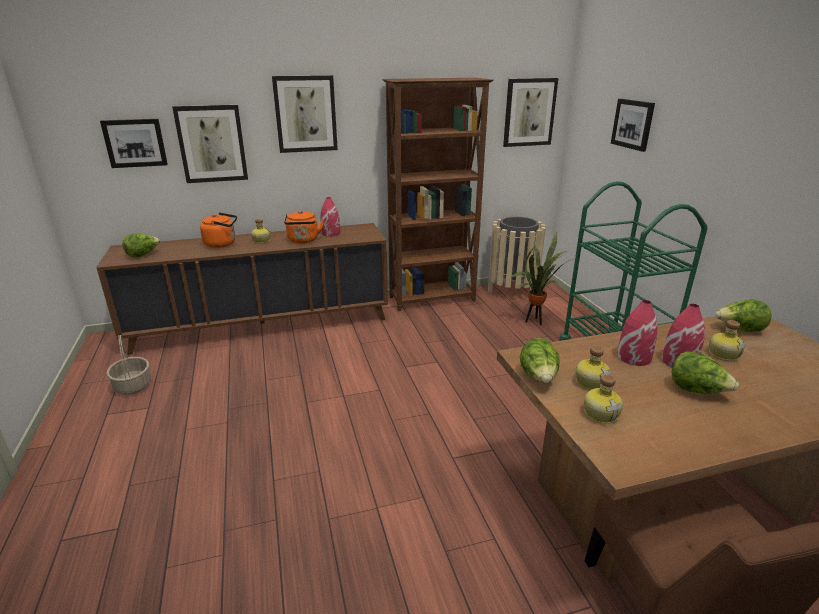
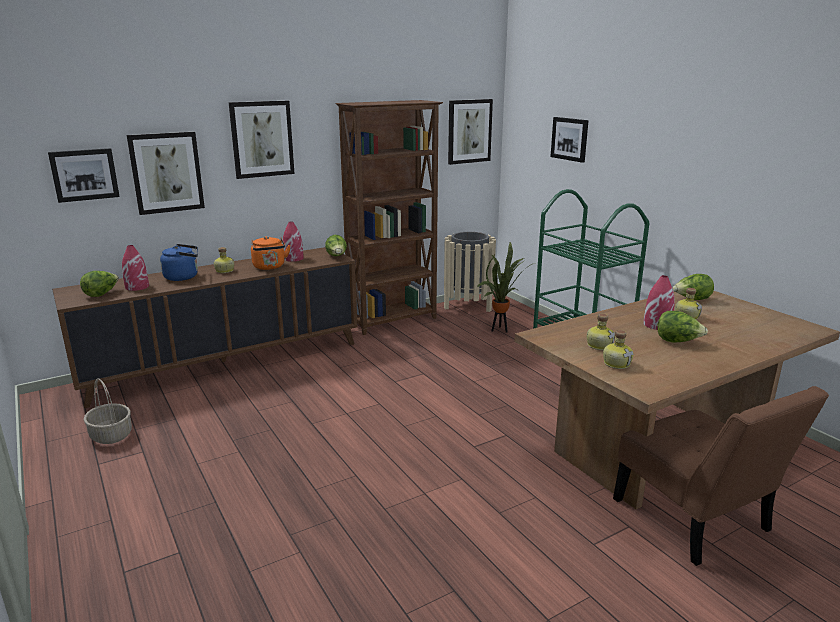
camera: 15 degrees left, 5 degrees down
(222, 244) = (183, 277): orange kettle -> blue kettle
(538, 378) = (558, 347): lettuce -> lettuce (337, 256)
(633, 357) = (623, 326): red vase -> red vase (137, 287)

